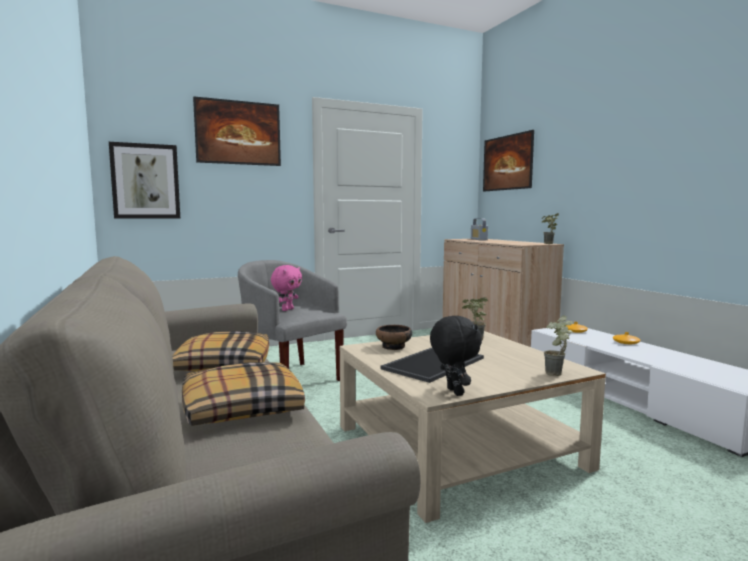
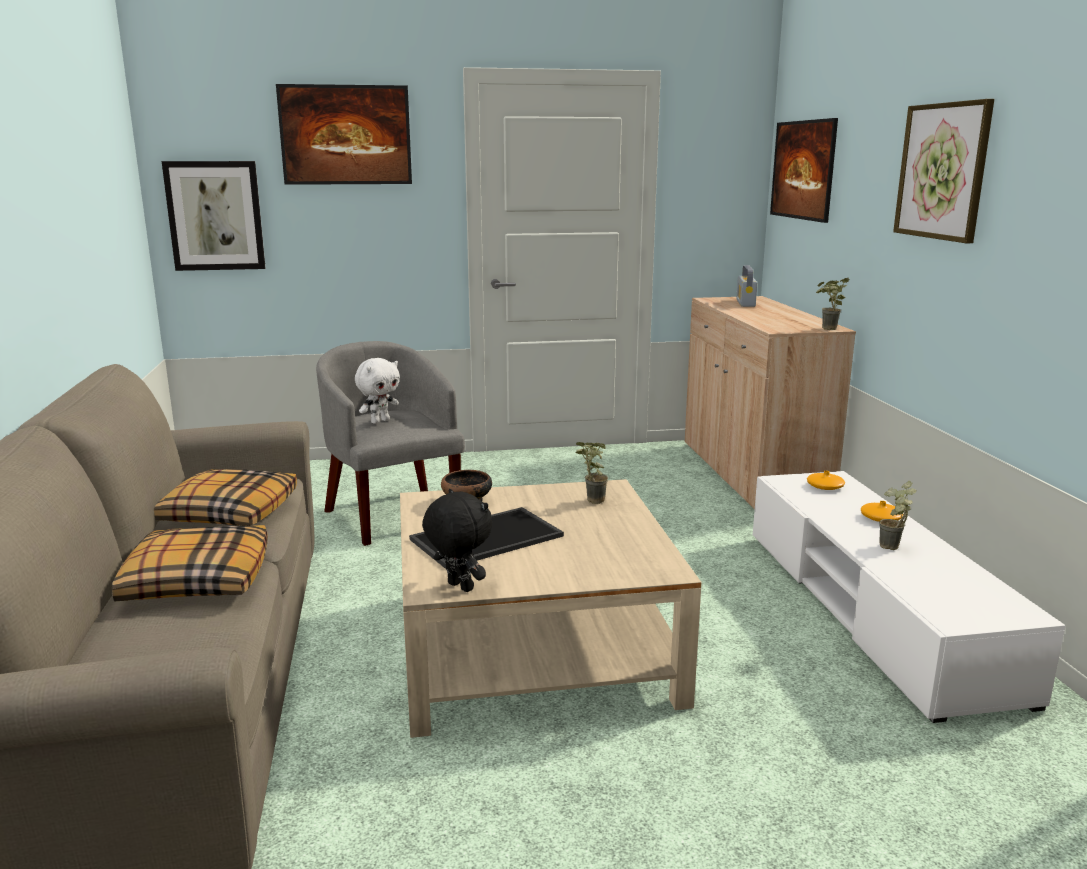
camera: 15 degrees right, 10 degrees up
(287, 309) = (380, 421): pink plush toy -> white plush toy
(453, 392) = (458, 587): black plush toy -> black plush toy turned 45 degrees counterclockwise
(558, 375) = (628, 577): potted plant -> potted plant (893, 549)
(625, 143) = (942, 171): none -> picture

